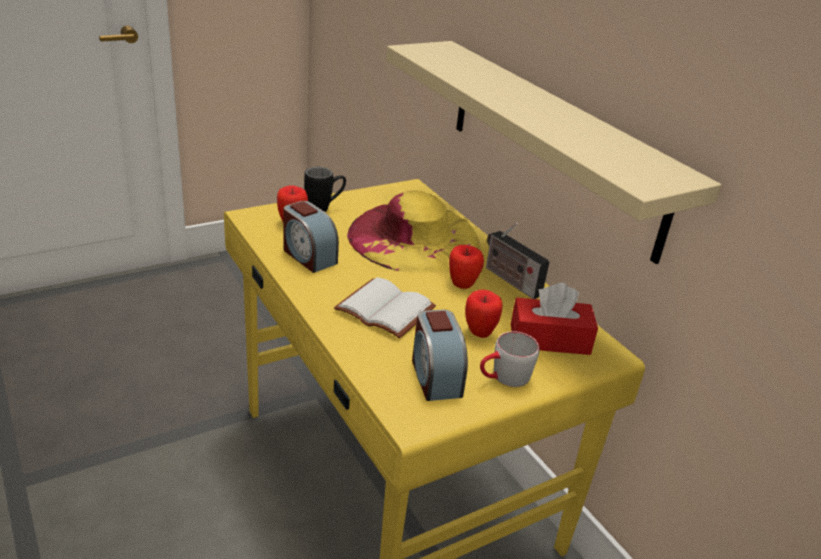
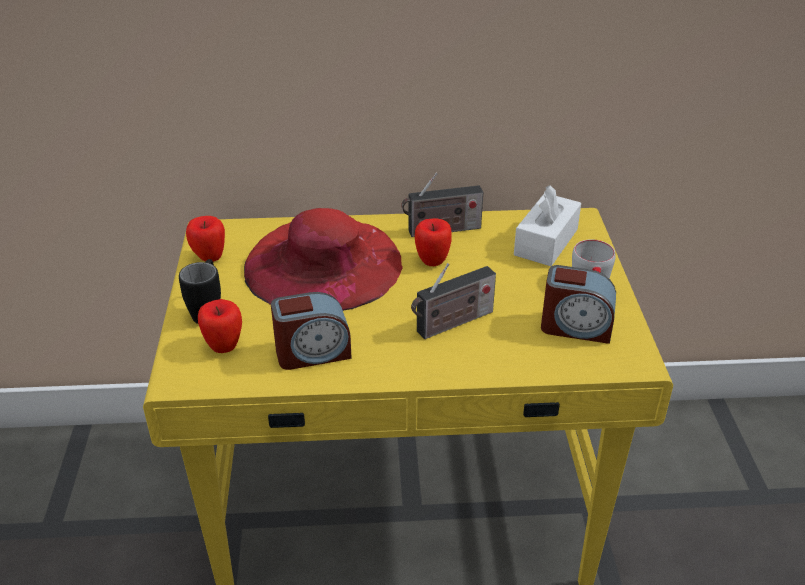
camera: 60 degrees left, 5 degrees up
(387, 309) = (452, 324): white book -> radio
(414, 237) = (323, 263): yellow hat -> red hat
(479, 332) = (518, 278): apple -> apple (209, 258)
(549, 339) = (546, 242): red tissue box -> white tissue box
(552, 144) = (411, 82): beige shelf -> none

